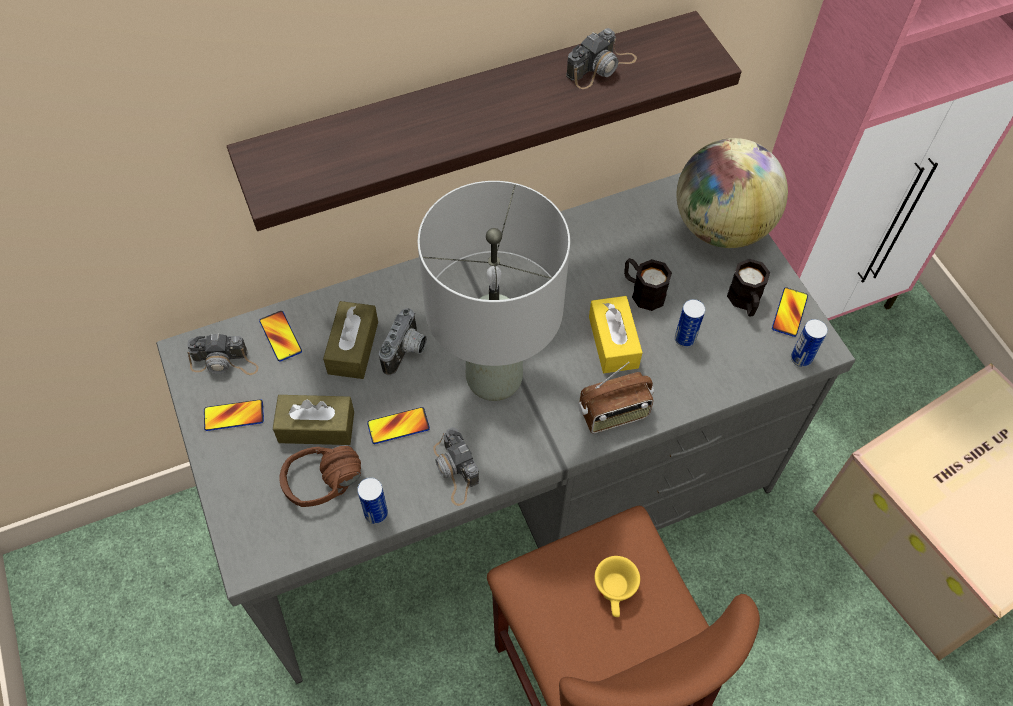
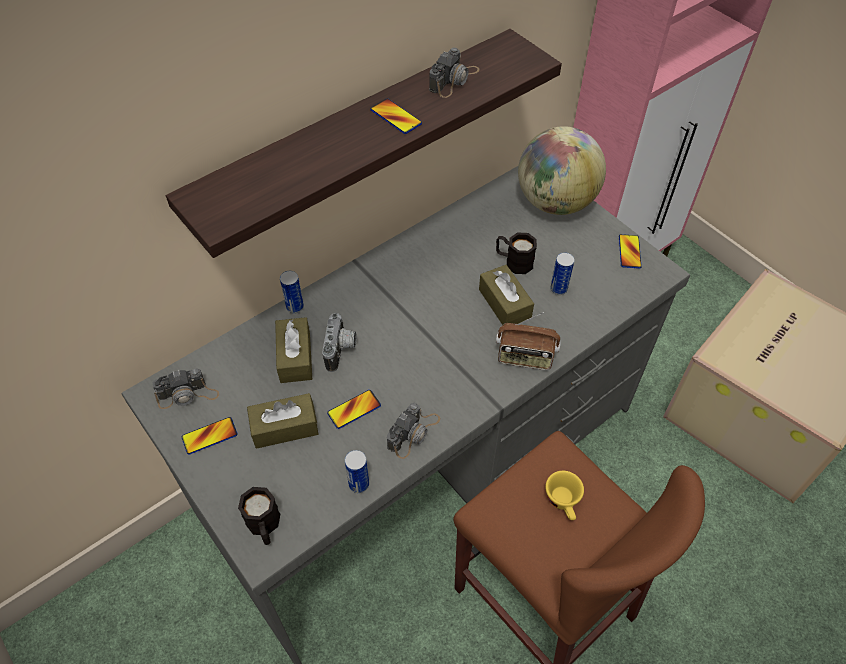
camera: 15 degrees left, 5 degrees down
(280, 336) = (230, 363): phone -> phone (396, 117)
(327, 491) = (310, 477): brown headphones -> none
(455, 470) = (413, 433): camera -> camera turned 105 degrees counterclockwise
(493, 378) = (419, 353): grey table lamp -> none
(613, 342) = (504, 304): yellow tissue box -> brown tissue box
(614, 414) = (525, 358): radio -> radio turned 45 degrees clockwise
(745, 302) = (594, 251): black mug -> black mug (264, 526)
(801, 358) = (650, 283): can -> can (295, 307)

